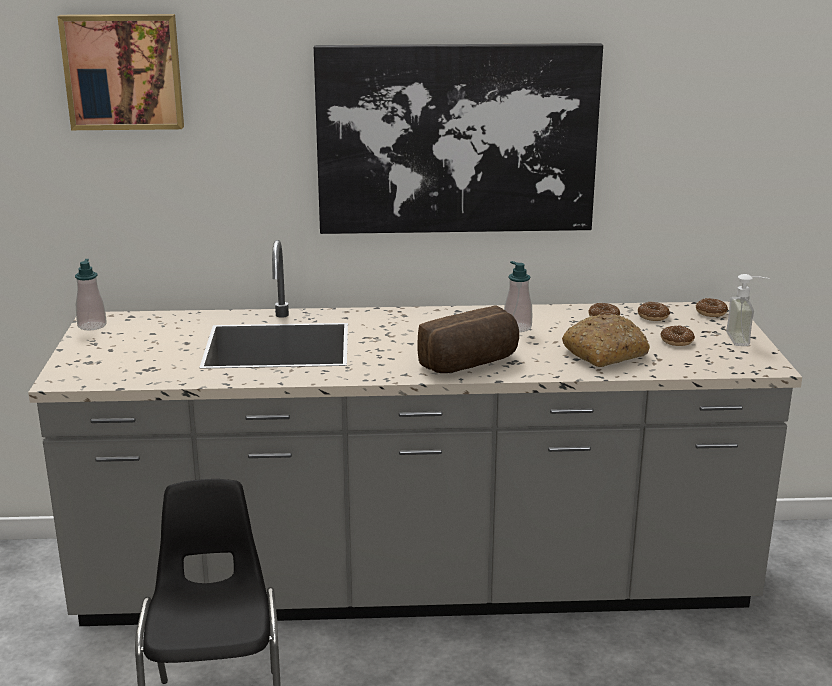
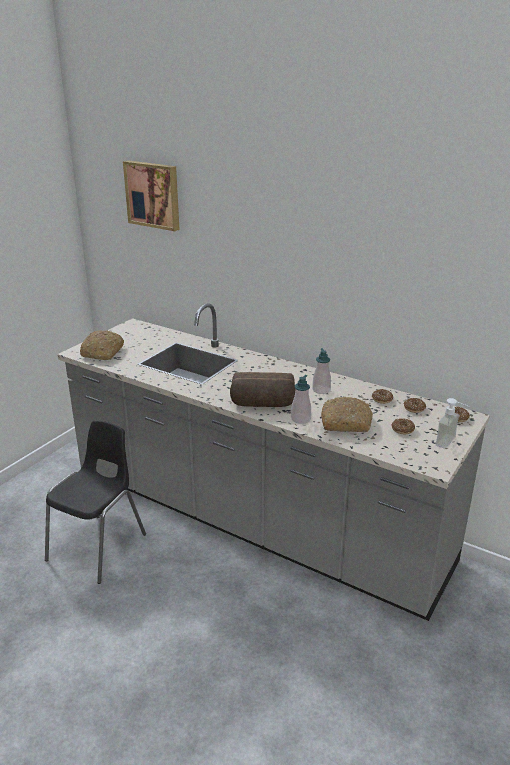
camera: 35 degrees right, 5 degrees up
(92, 326) = (126, 327): soap dispenser -> soap dispenser (300, 419)
(111, 368) = (103, 352): none -> bread
(456, 139) = (316, 264): picture -> none

